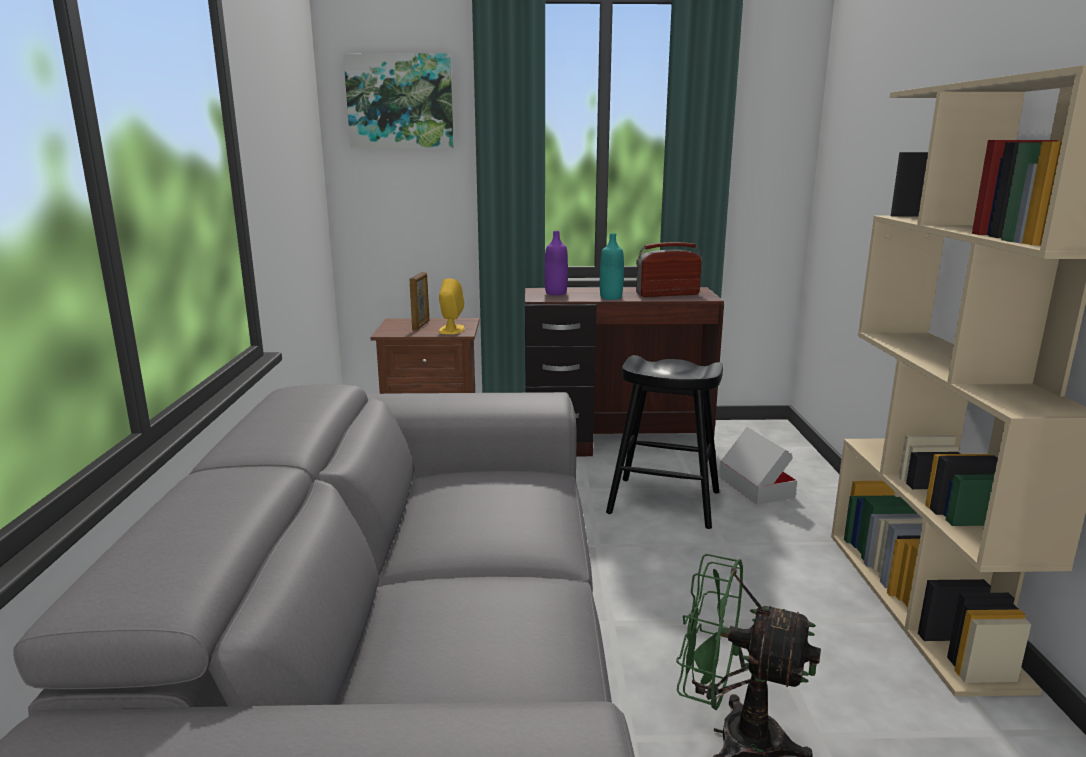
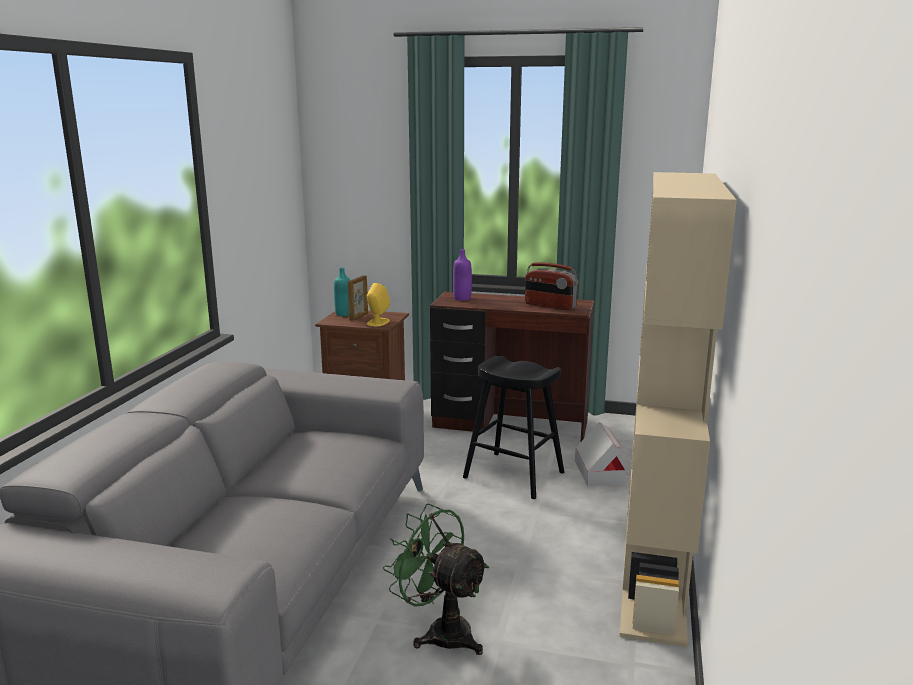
camera: 15 degrees right, 0 degrees up
(400, 102) = (358, 142): picture -> none
(611, 297) = (500, 306): turquoise bottle -> turquoise bottle (344, 314)
(667, 294) = (550, 305): radio -> radio turned 150 degrees counterclockwise

